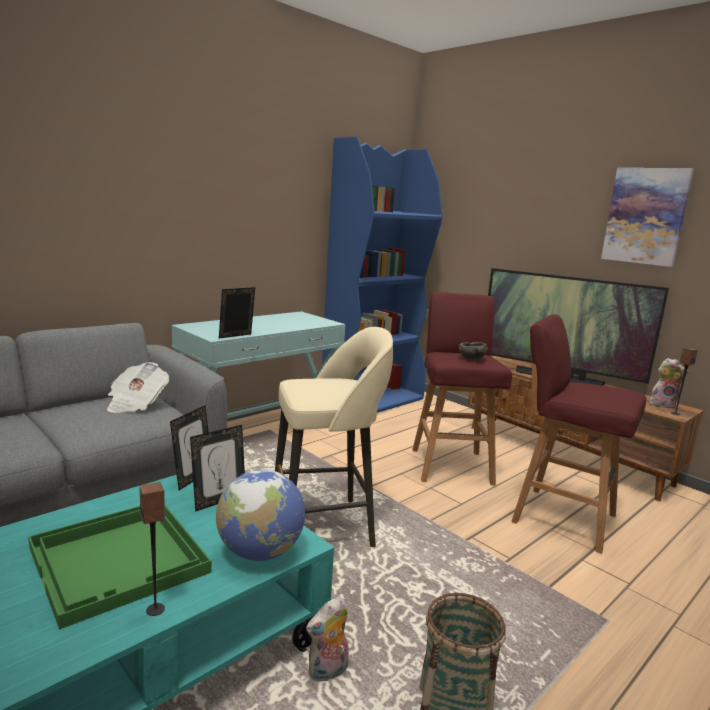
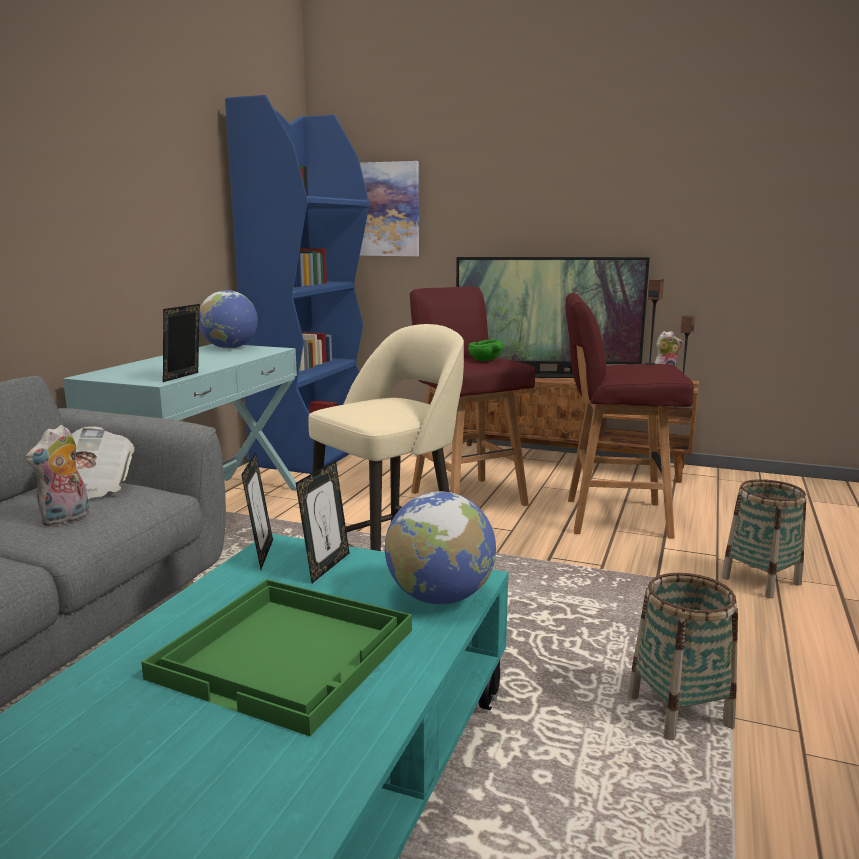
camera: 25 degrees left, 0 degrees up
(156, 609) = (398, 680): speaker -> speaker (650, 363)
(303, 317) = (230, 348): none -> globe
(328, 673) = (532, 719): plush toy -> plush toy (66, 519)
(471, 358) = (485, 360): grey bowl -> green bowl
(645, 216) = (613, 182): picture -> picture (387, 209)
(652, 624) = (760, 580): none -> basket

